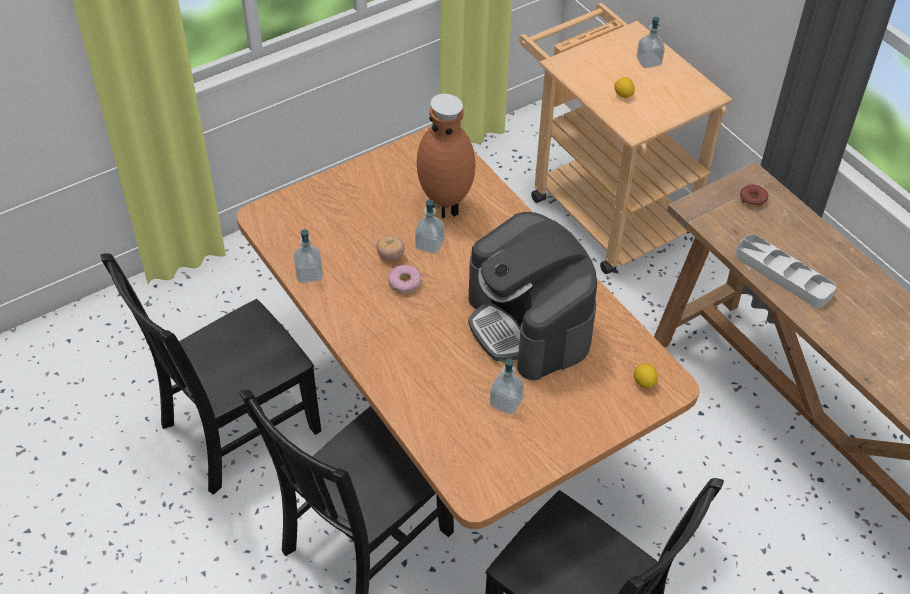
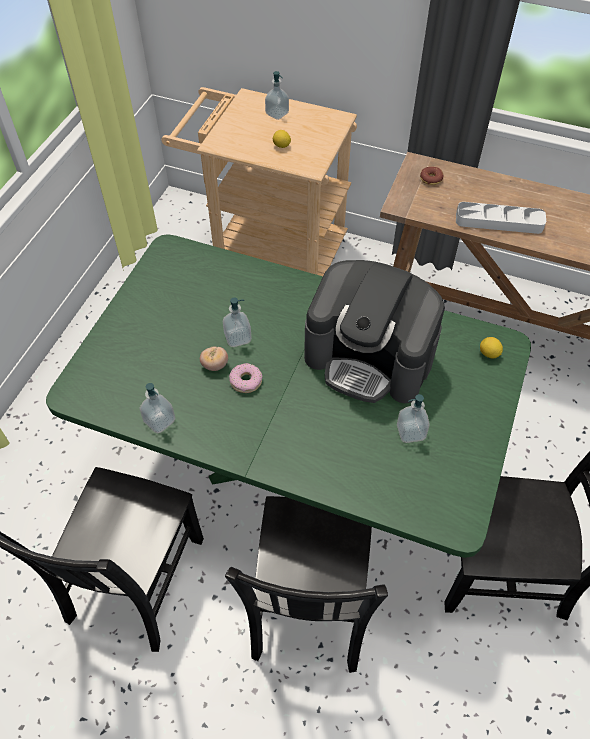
camera: 35 degrees left, 5 degrees up
(446, 206) = (223, 299): brown vase -> none
(453, 421) = (295, 466): brown dining table -> green dining table

